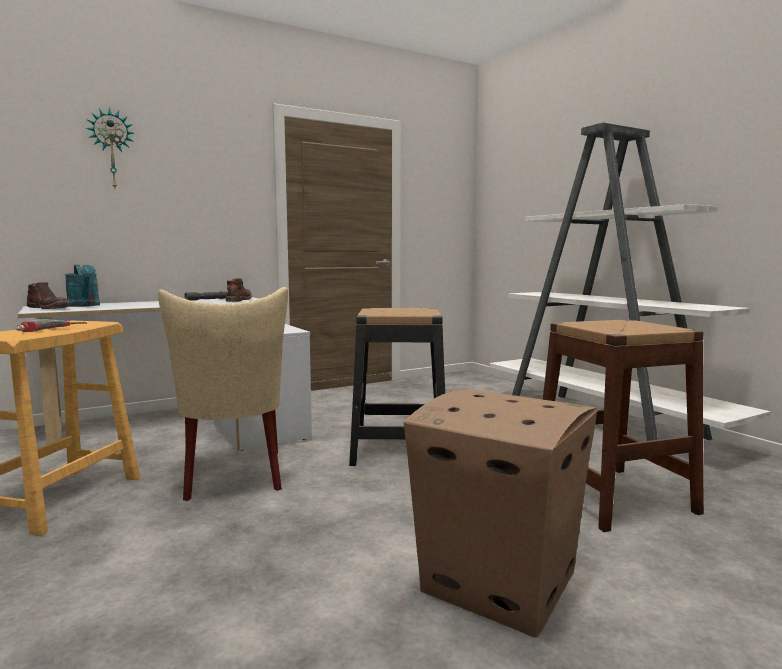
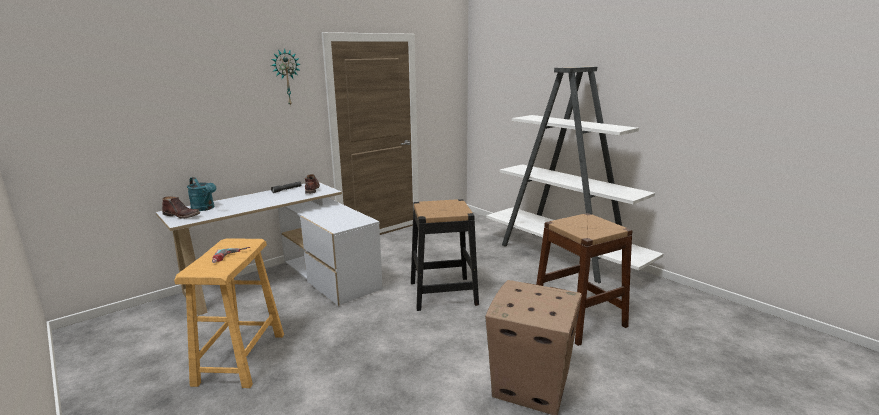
camera: 10 degrees left, 10 degrees up
(111, 149) = (207, 84): wall clock -> wall clock (286, 77)
(233, 477) = (346, 328): beige chair -> none

